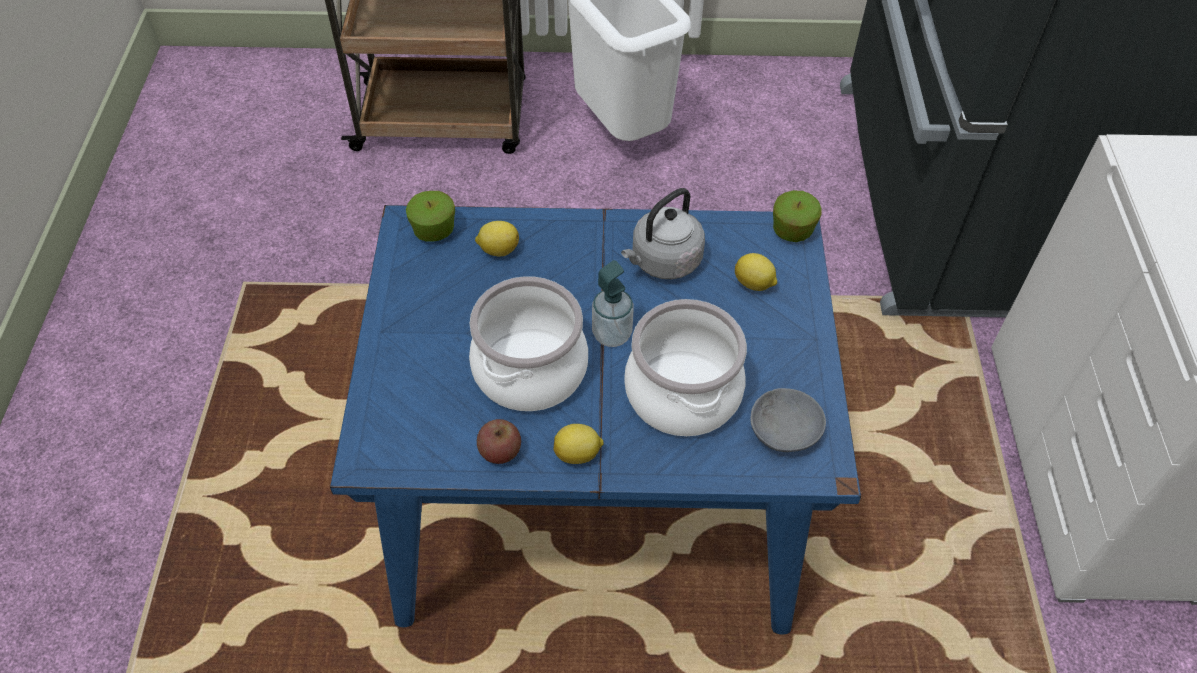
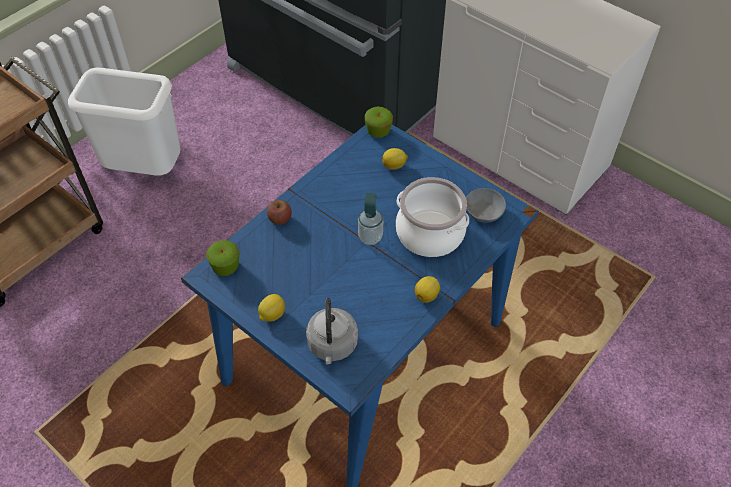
camera: 50 degrees left, 0 degrees up
(498, 249) = (268, 247): lemon -> lemon (272, 314)
(500, 451) = (396, 325): apple -> apple (280, 219)
(531, 370) = (360, 282): cooking pot -> none
(663, 262) = (346, 189): grey kettle -> grey kettle (332, 346)

